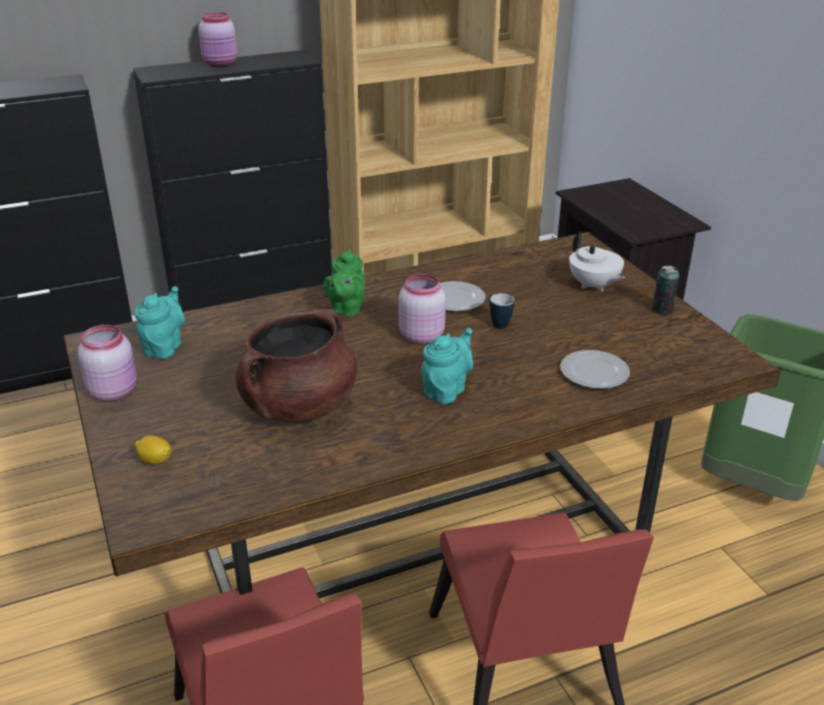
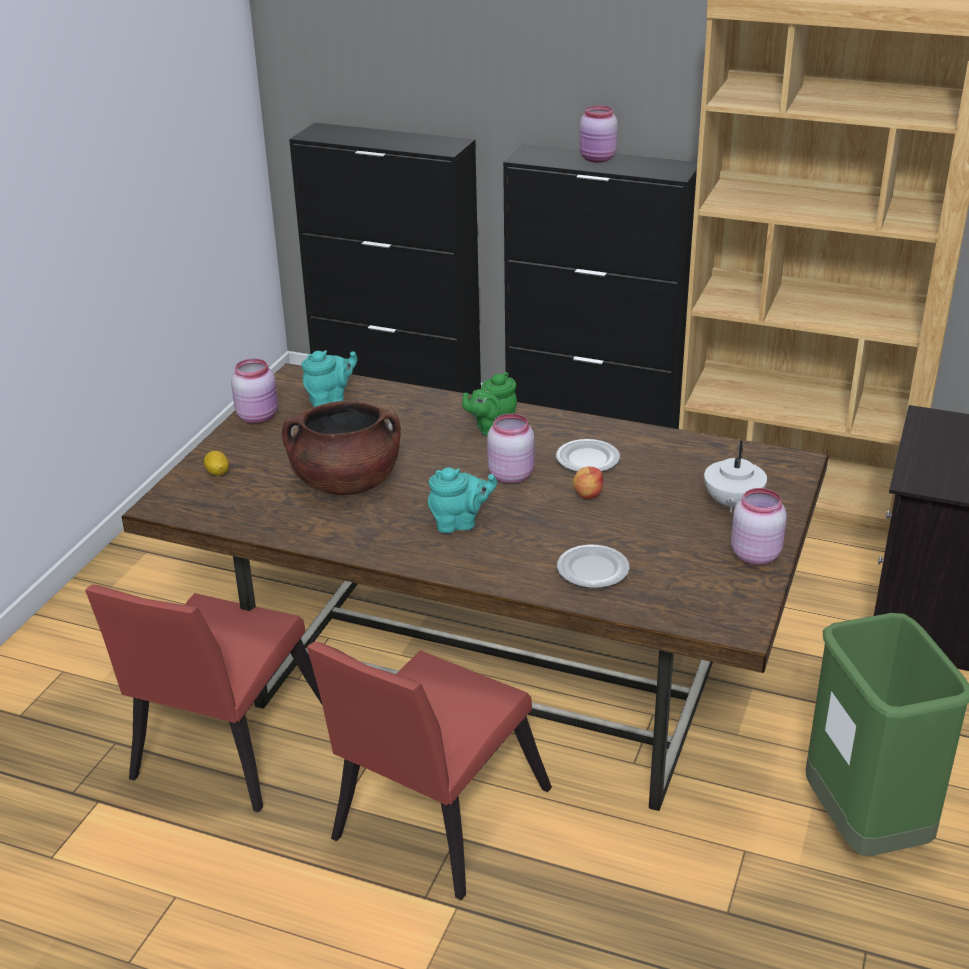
camera: 45 degrees right, 0 degrees up
(497, 323) = (587, 494): mug -> apple
(662, 310) = (754, 554): can -> pink jar

